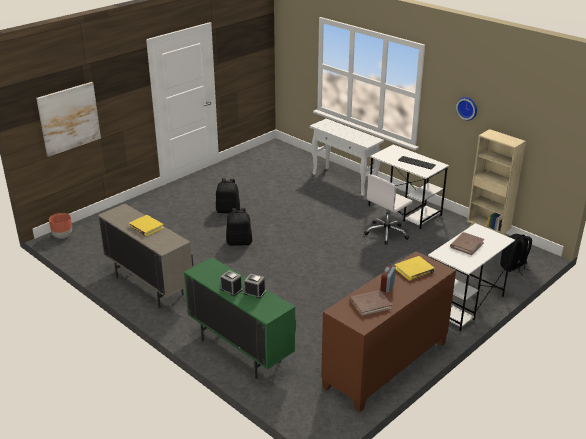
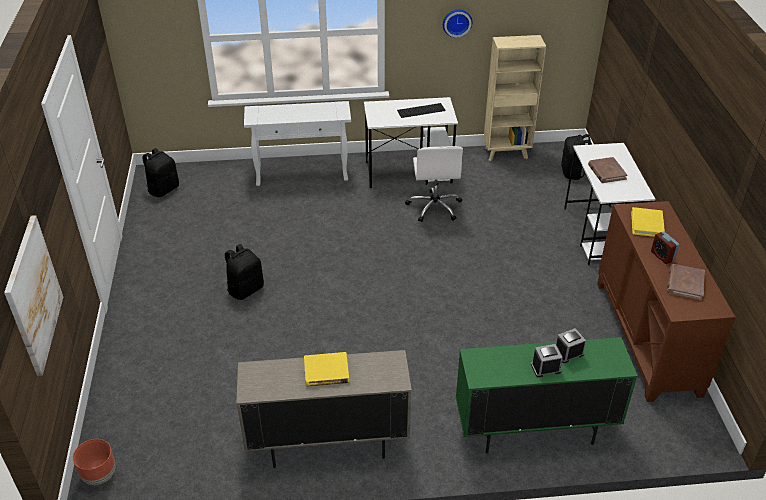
camera: 50 degrees left, 10 degrees up
(239, 242) = (324, 317): black backpack -> black backpack (163, 189)

